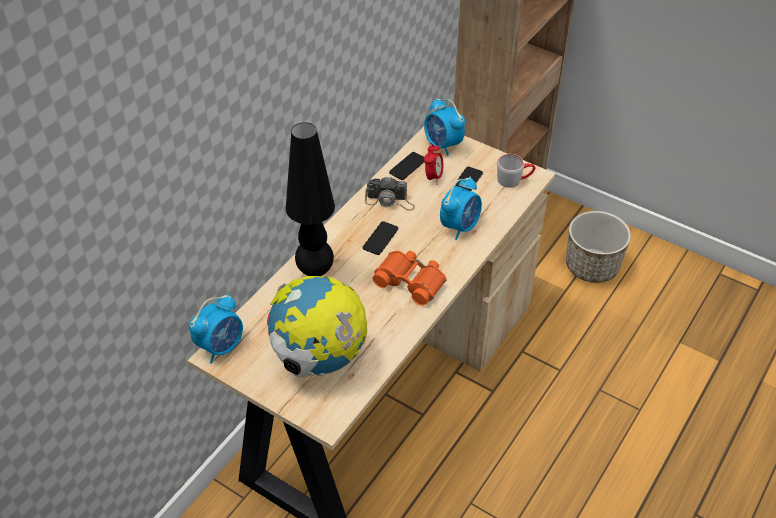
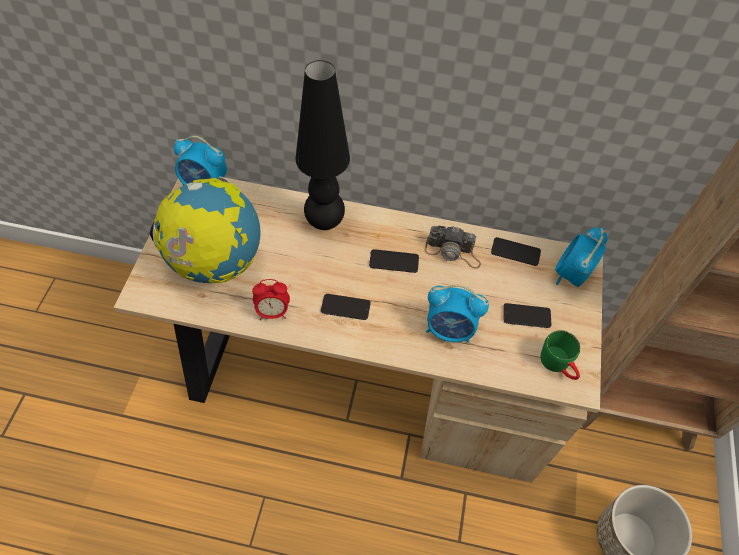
camera: 65 degrees right, 10 degrees up
(390, 201) = (453, 252): camera -> camera turned 60 degrees counterclockwise
(410, 281) = (345, 307): orange binoculars -> phone
(433, 177) = (512, 281): alarm clock -> alarm clock (273, 312)
(514, 179) = (559, 365): grey mug -> green mug

